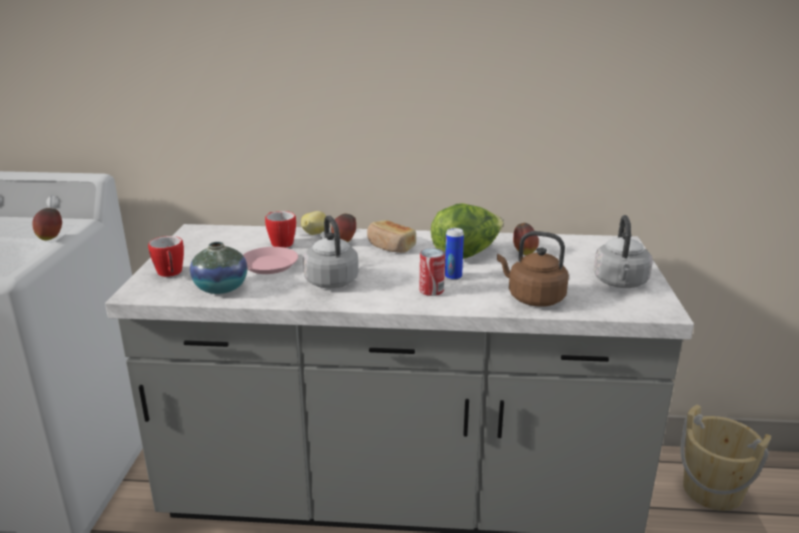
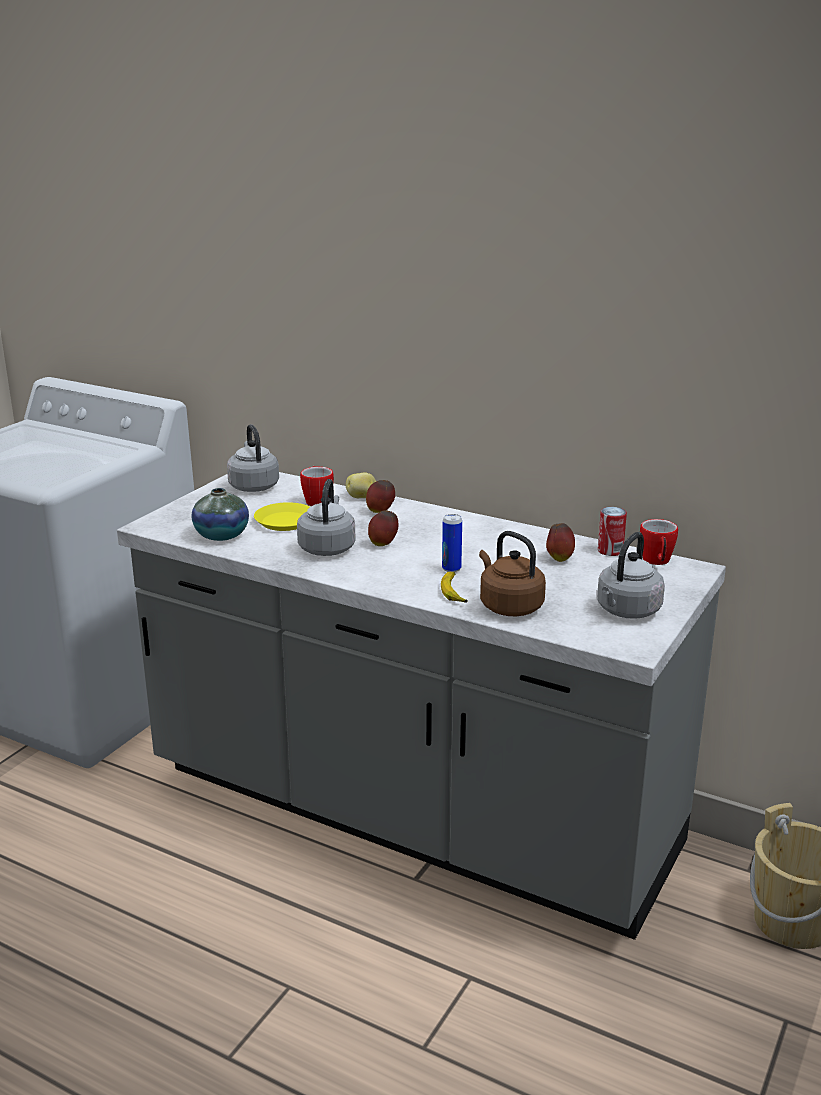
camera: 25 degrees right, 0 degrees up
(51, 238) = (105, 460): apple -> apple (383, 544)
(170, 274) = (190, 513): mug -> mug (657, 562)
(209, 240) = (253, 486): none -> grey kettle
(269, 265) = (285, 521): pink plate -> yellow plate
(390, 246) = (423, 525): bread -> none
(431, 290) = (413, 577): can -> can (610, 551)
(466, 254) = (494, 548): lettuce -> none
(477, 296) = (454, 592): none -> banana

